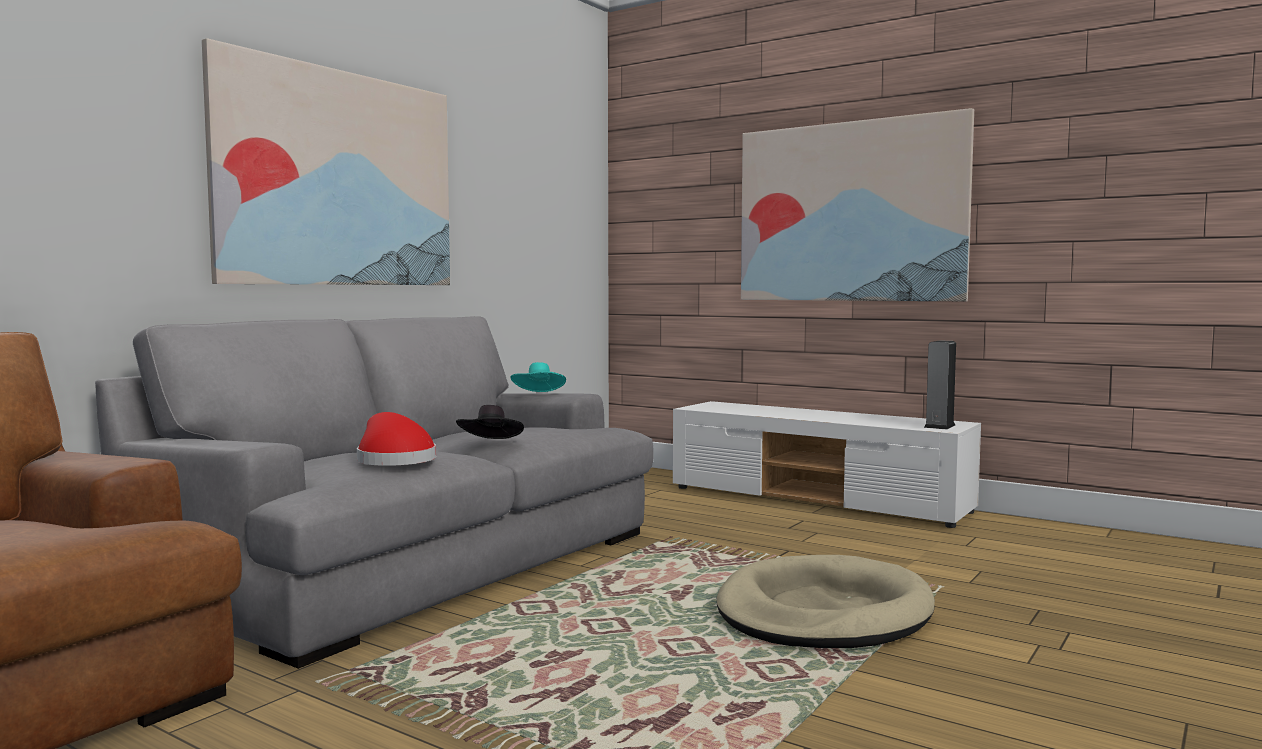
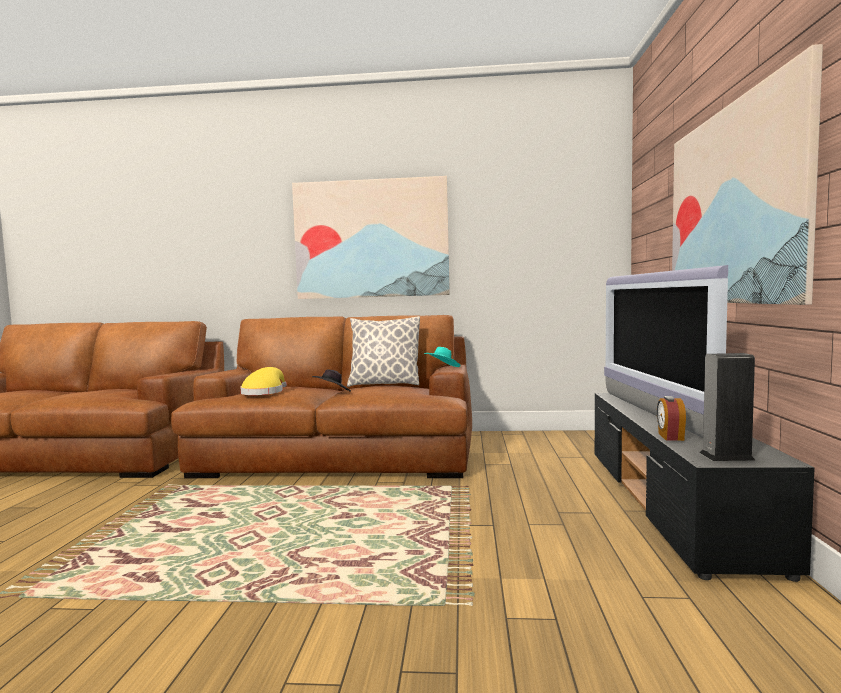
camera: 60 degrees right, 0 degrees up
(393, 460) = (264, 392): red hat -> yellow hat
(409, 563) = (339, 453): grey sofa -> brown sofa
(463, 430) = (384, 384): none -> pillow
(791, 414) = (650, 414): none -> television
(819, 500) = (673, 504): white tv stand -> black tv stand
(823, 613) = (348, 567): beige dog bed -> none
(872, 423) = (670, 437): none -> alarm clock

